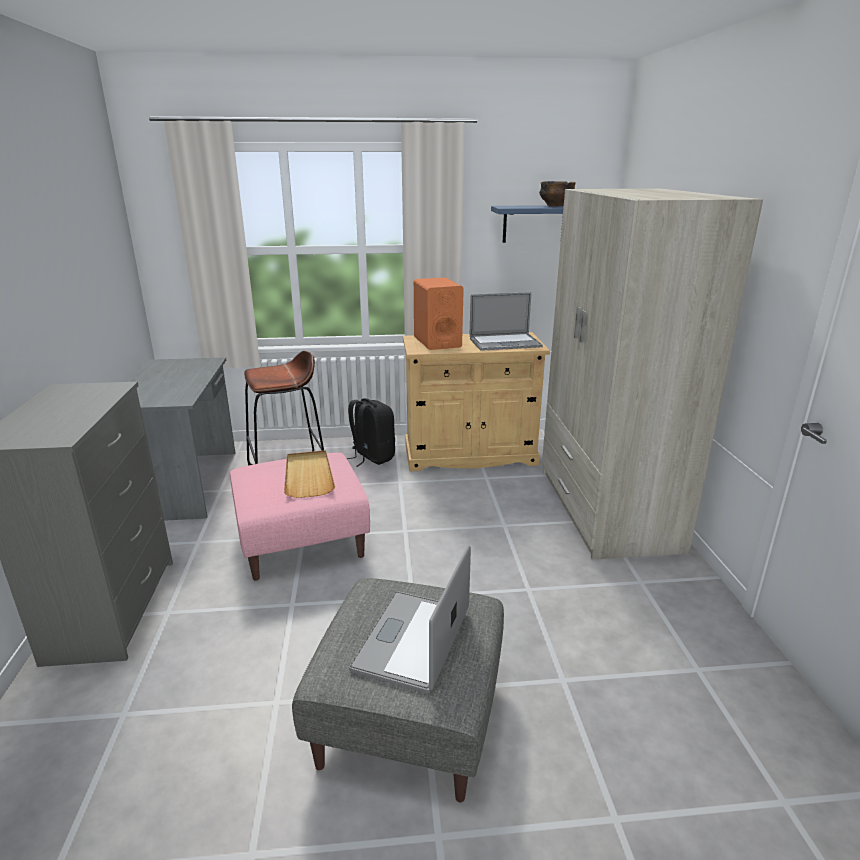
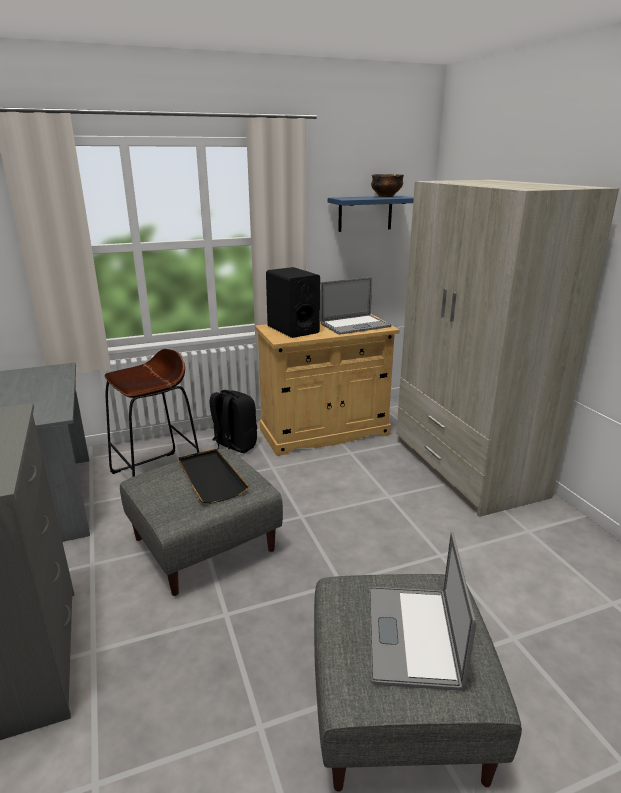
camera: 15 degrees left, 0 degrees up
(302, 540) = (204, 543): pink ottoman -> grey ottoman
(308, 476) = (210, 478): beige tray -> black tray
(437, 342) = (292, 329): orange speaker -> black speaker

